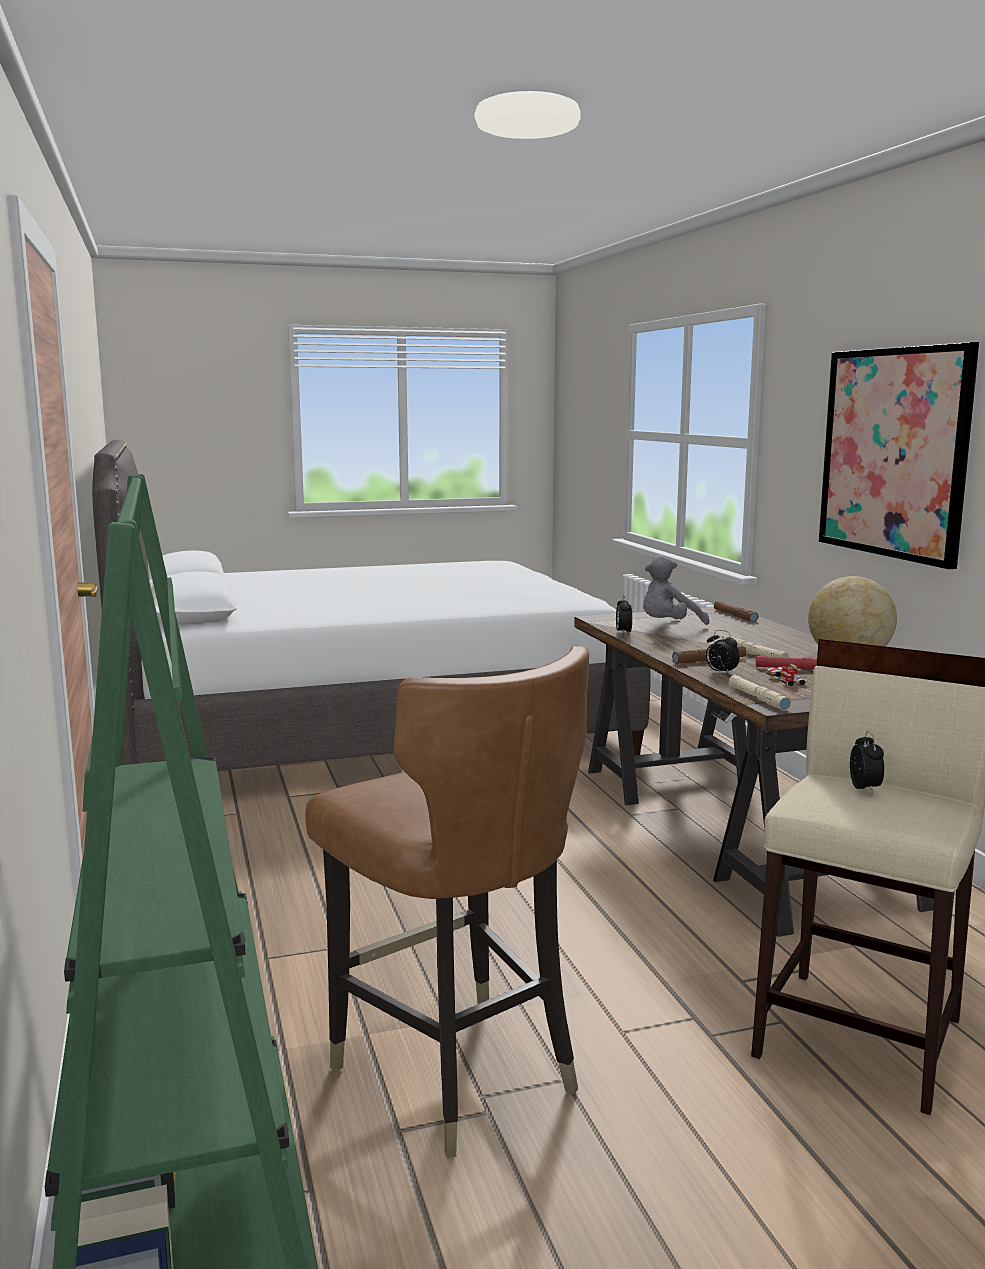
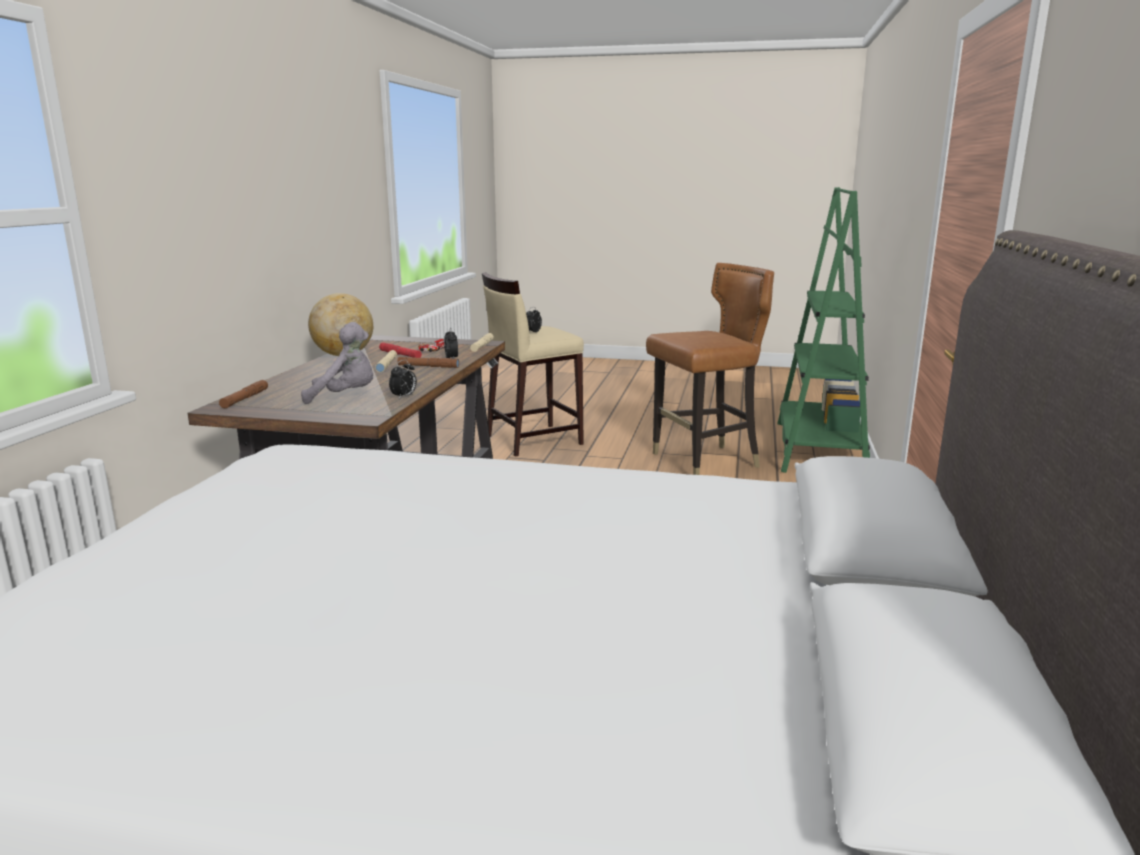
camera: 150 degrees left, 5 degrees up
(455, 1072) = (705, 462): brown chair -> brown chair turned 75 degrees clockwise
(894, 452) = (249, 202): picture -> none

